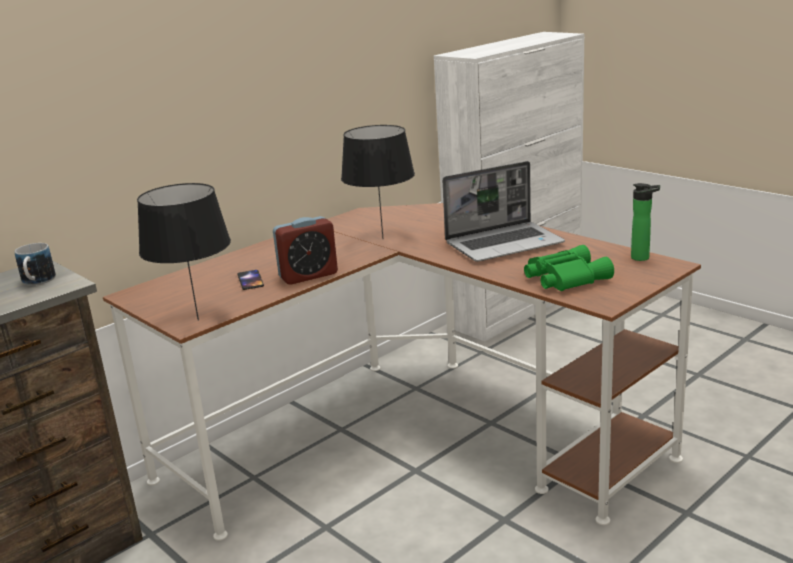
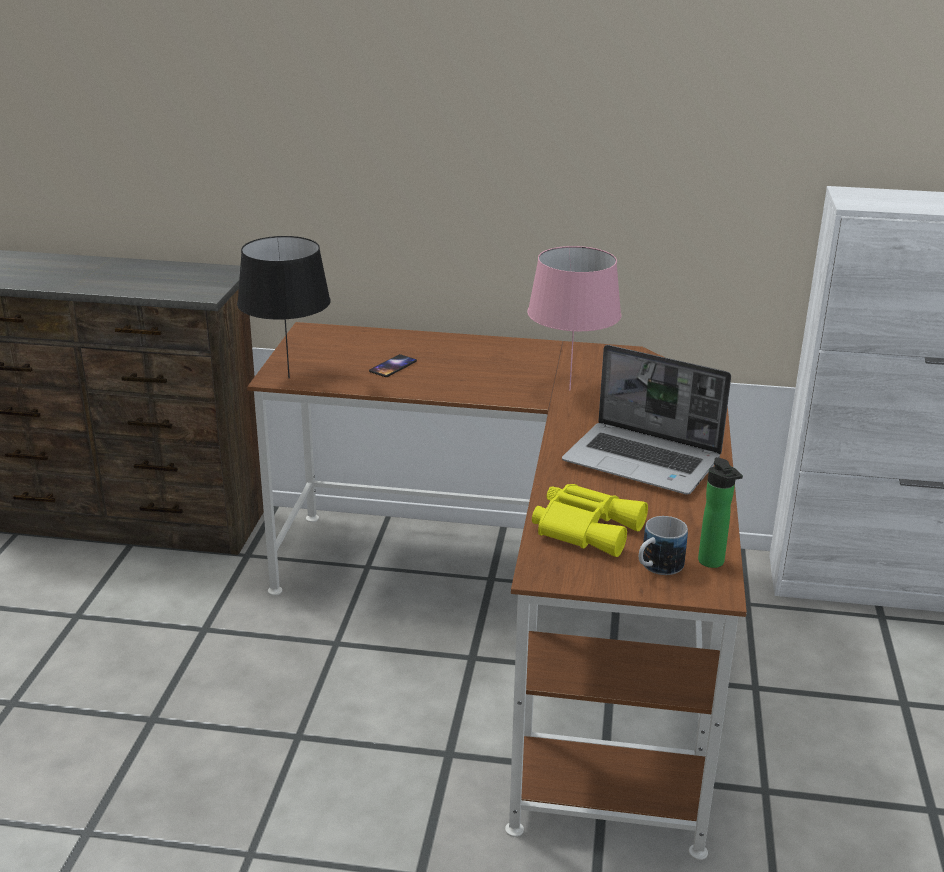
camera: 50 degrees right, 5 degrees up
(37, 282) = (199, 283): mug -> mug (656, 568)
(308, 275) = (433, 388): alarm clock -> none
(383, 239) = (569, 390): black table lamp -> pink table lamp
(564, 278) = (586, 527): green binoculars -> yellow binoculars

